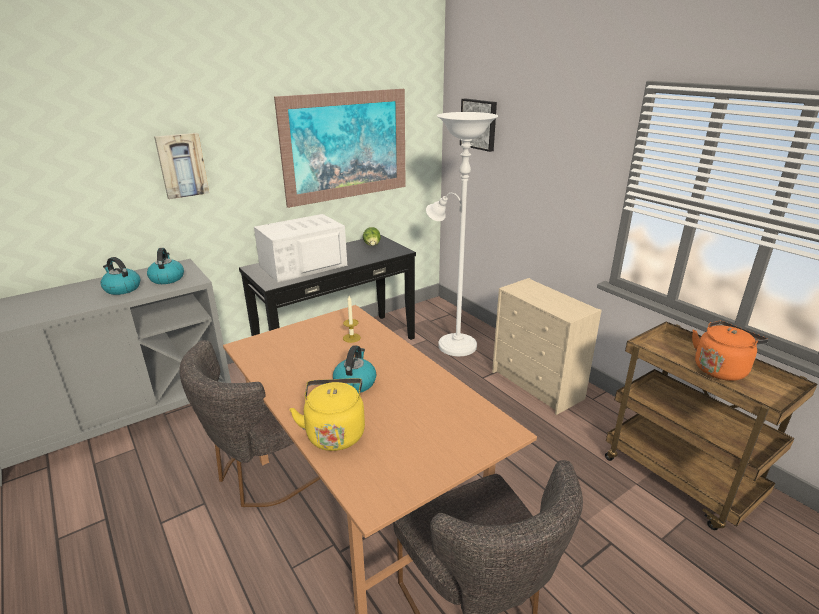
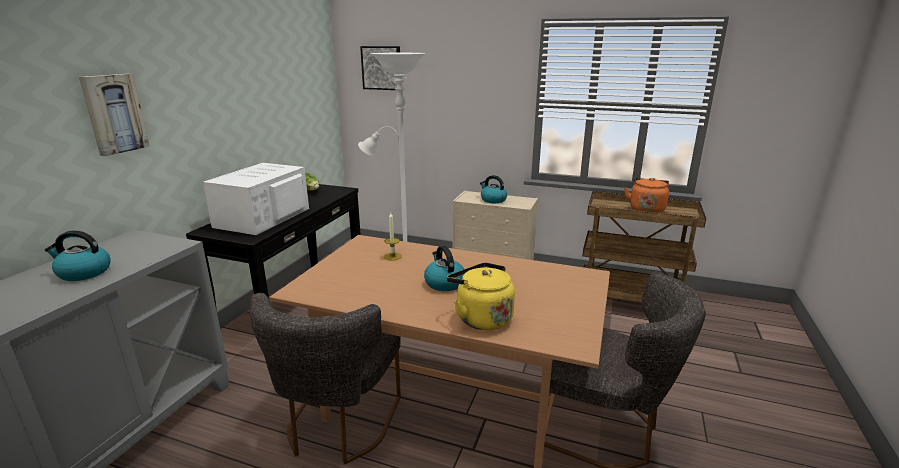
camera: 35 degrees left, 5 degrees down
(167, 278) = (135, 251): kettle -> kettle (493, 200)
(346, 146) = (268, 92): picture -> none

